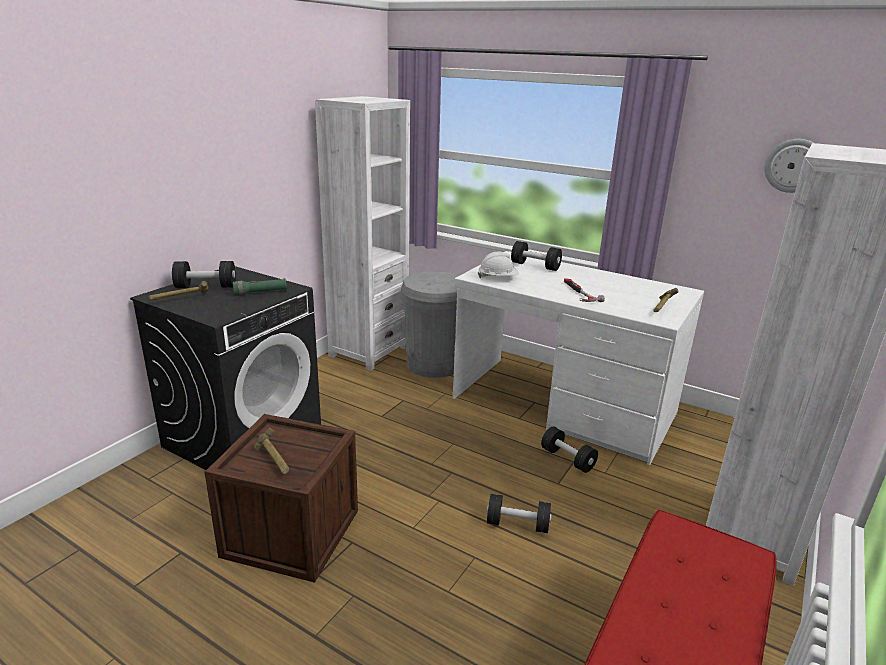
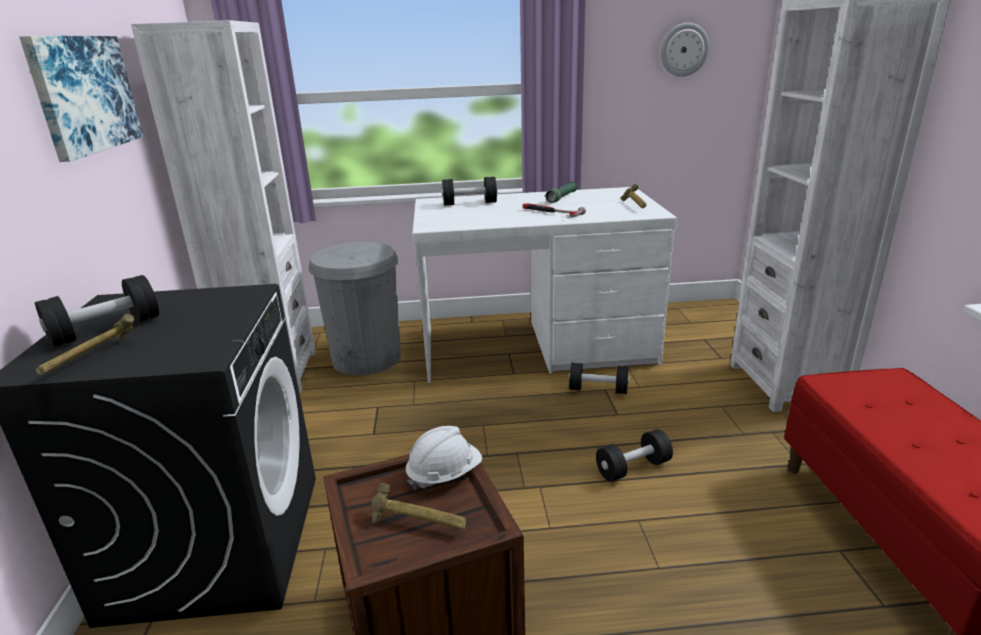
camera: 35 degrees left, 0 degrees up
(260, 293) = (213, 310): green flashlight -> green flashlight (561, 198)
(262, 144) = (84, 94): none -> picture
(498, 278) = (457, 221): white hard hat -> white hard hat (444, 474)

